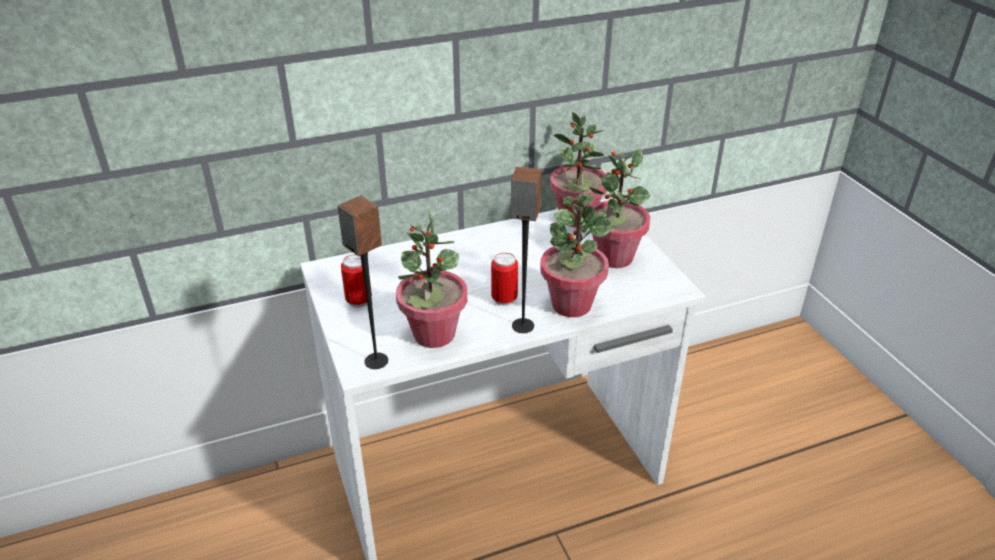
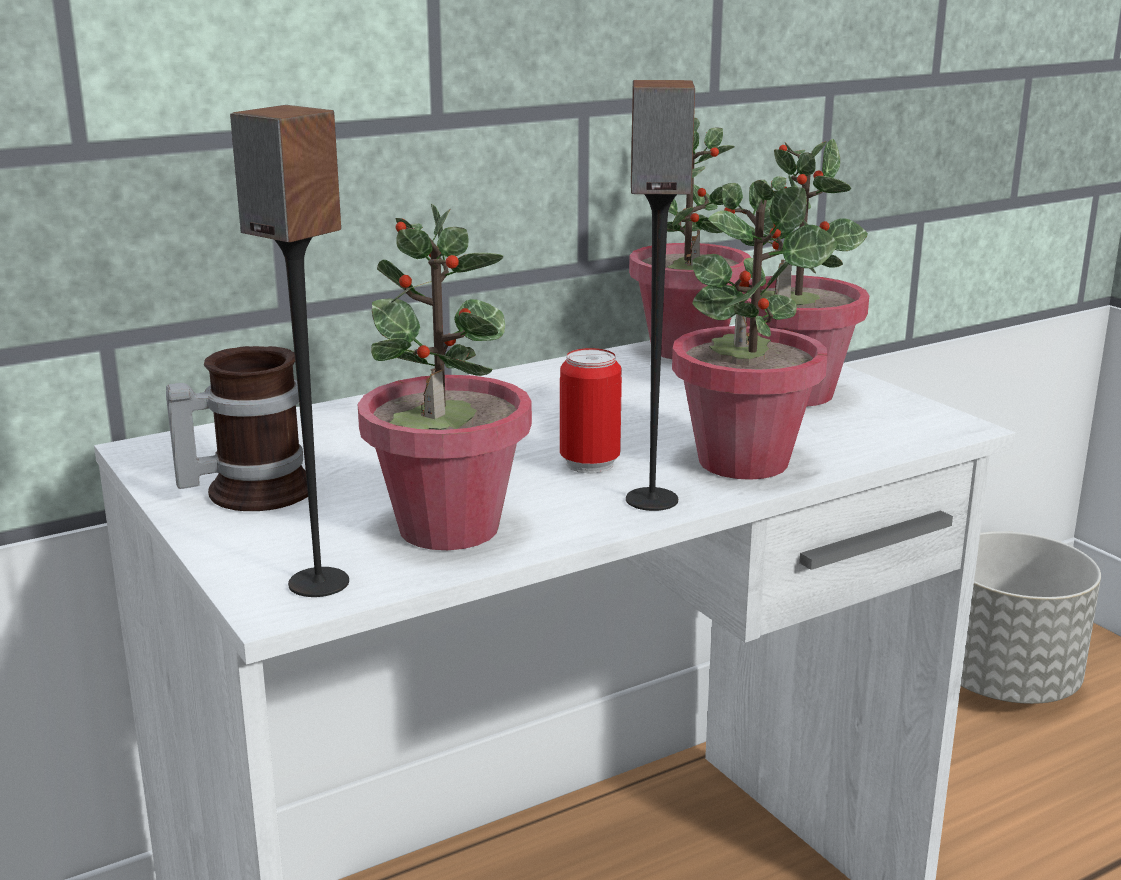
camera: 10 degrees left, 15 degrees down
(359, 301) = (249, 490): can -> mug
(750, 358) = (1006, 683): none -> grey planter

